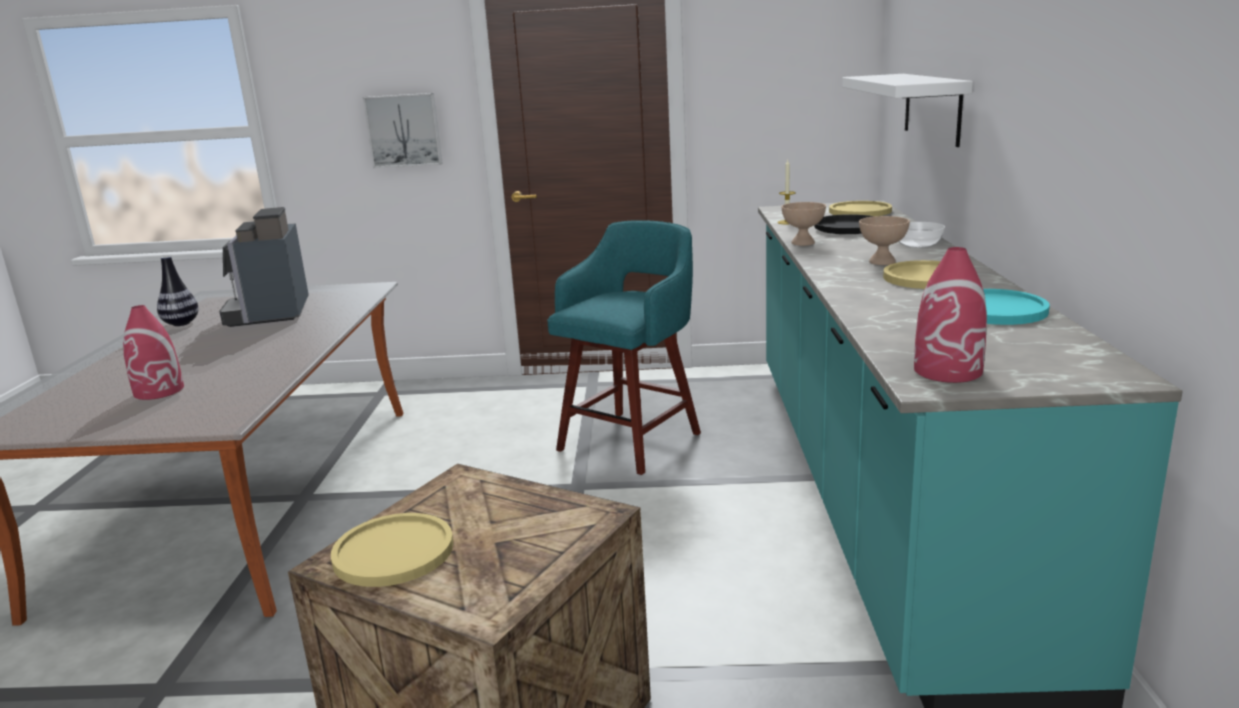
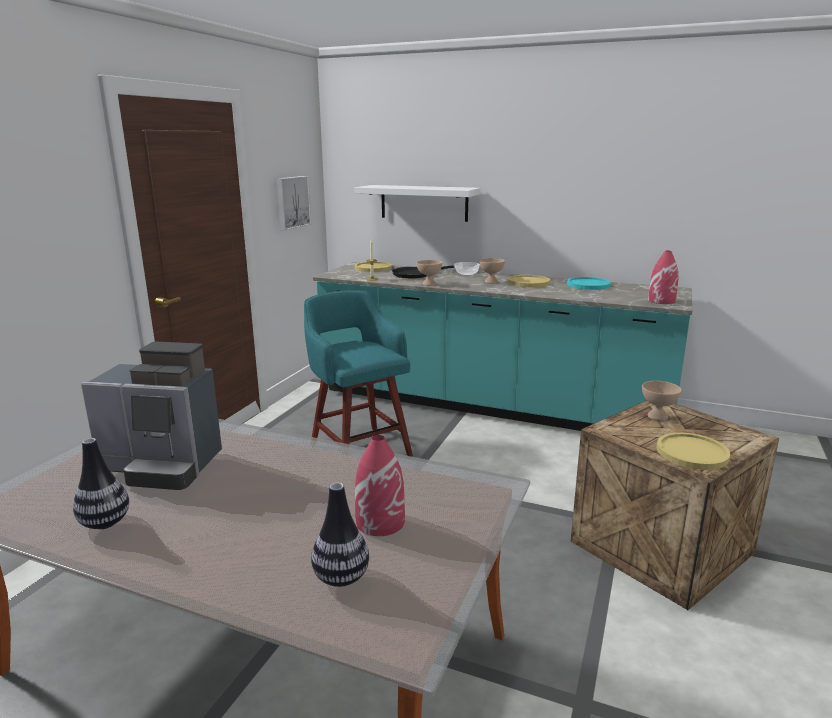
camera: 70 degrees left, 0 degrees up
(75, 396) = (341, 578): none -> vase
(404, 130) = (57, 252): picture -> picture (292, 202)
(538, 515) = (658, 416): none -> beige bowl

